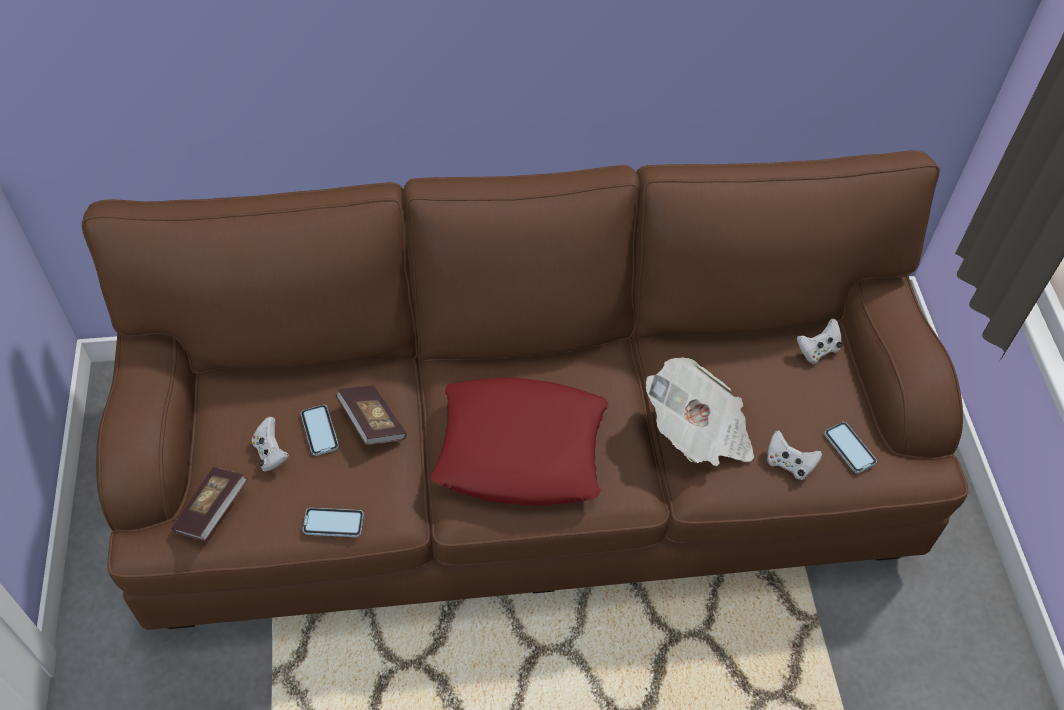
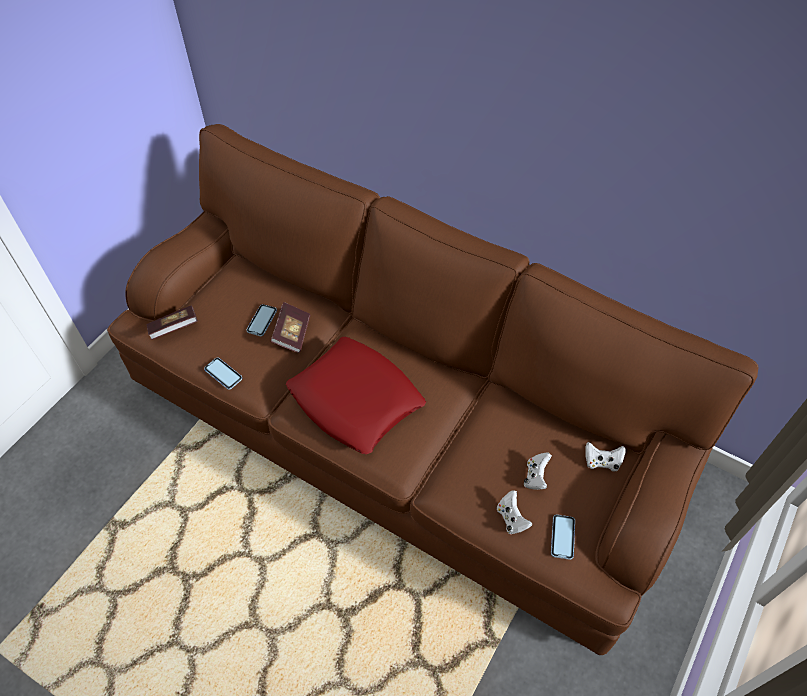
camera: 40 degrees right, 0 degrees up
(271, 453) = (227, 317): white game controller -> white game controller (535, 477)
(698, 432) = (471, 460): newspaper -> none

